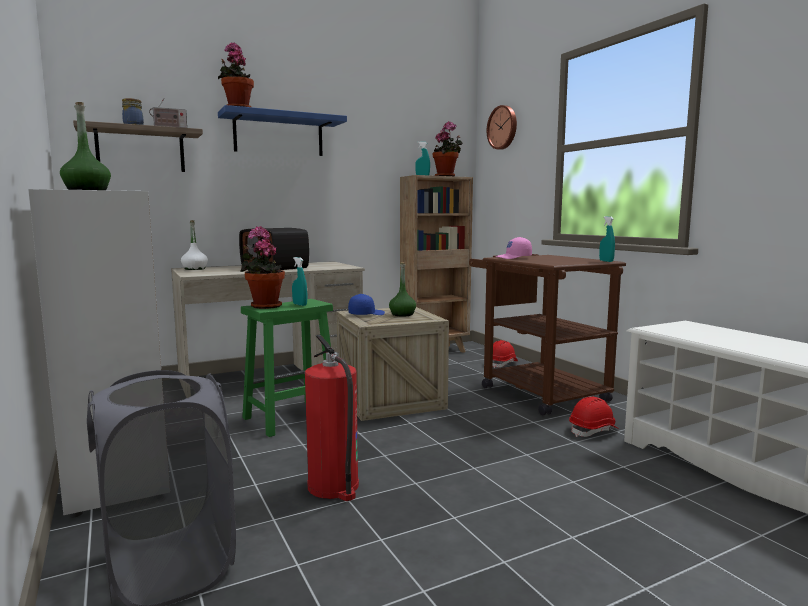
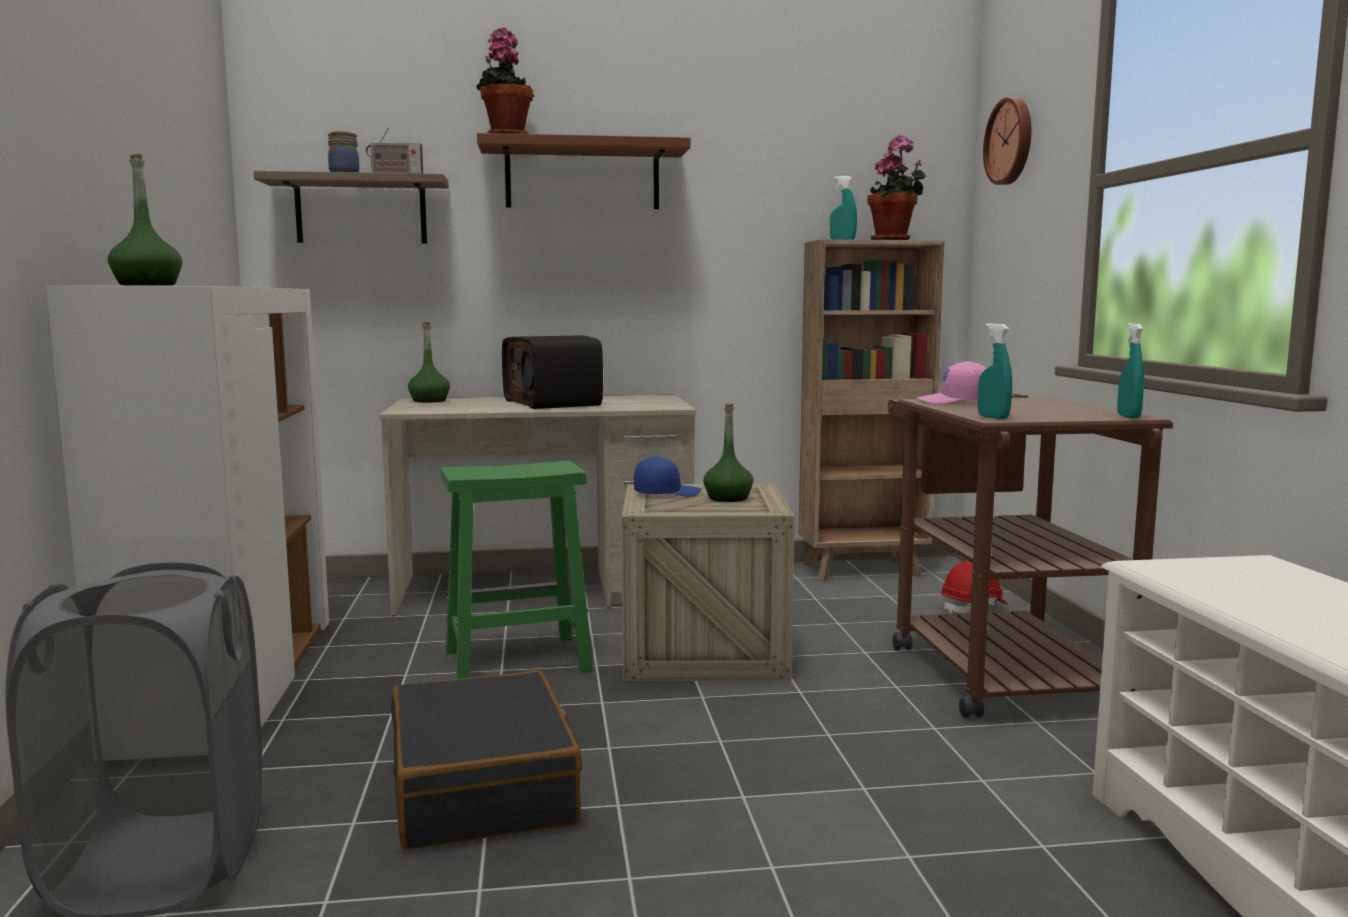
camera: 20 degrees right, 0 degrees up
(194, 269) = (429, 401): white bottle -> green bottle
(264, 306) = (472, 469): potted plant -> none
(279, 135) = (582, 177): blue shelf -> brown shelf
(300, 305) = (532, 470): turquoise spray bottle -> turquoise spray bottle (993, 417)
(334, 487) = (483, 787): fire extinguisher -> black suitcase
(593, 431) = (1044, 764): red hard hat -> none

